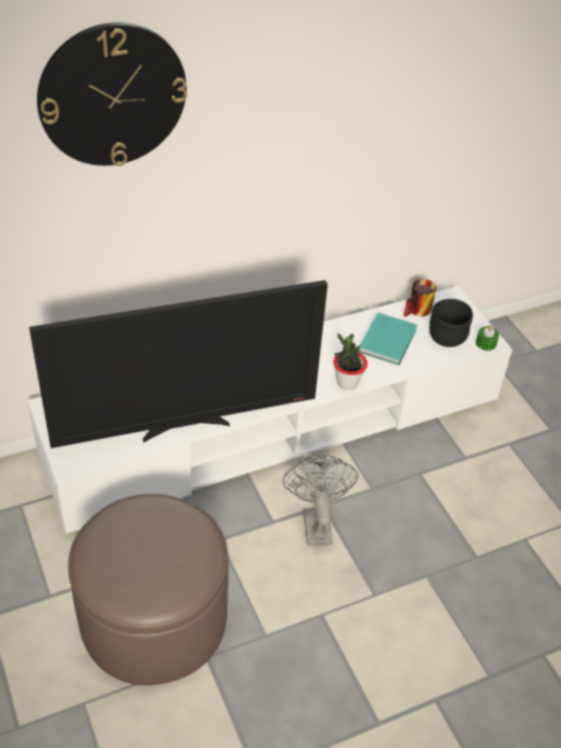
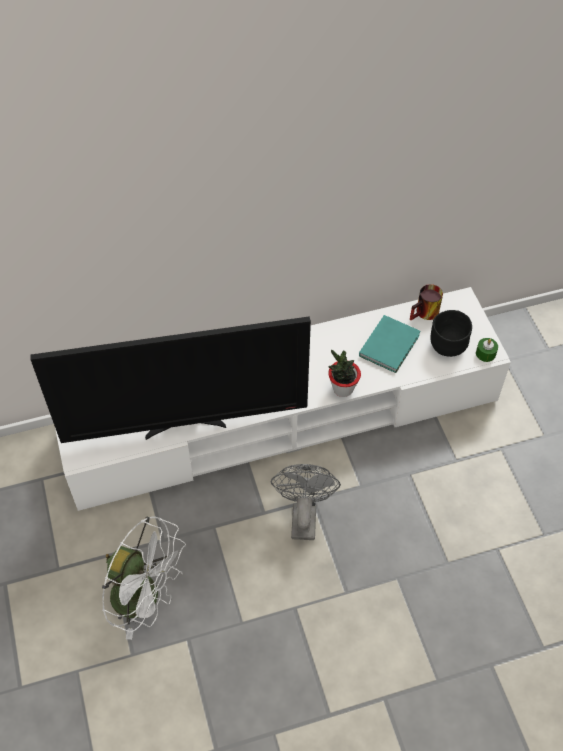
camera: 10 degrees right, 10 degrees up
(112, 95) = (106, 147): wall clock -> none
(153, 619) = (145, 598): brown ottoman -> white fan

